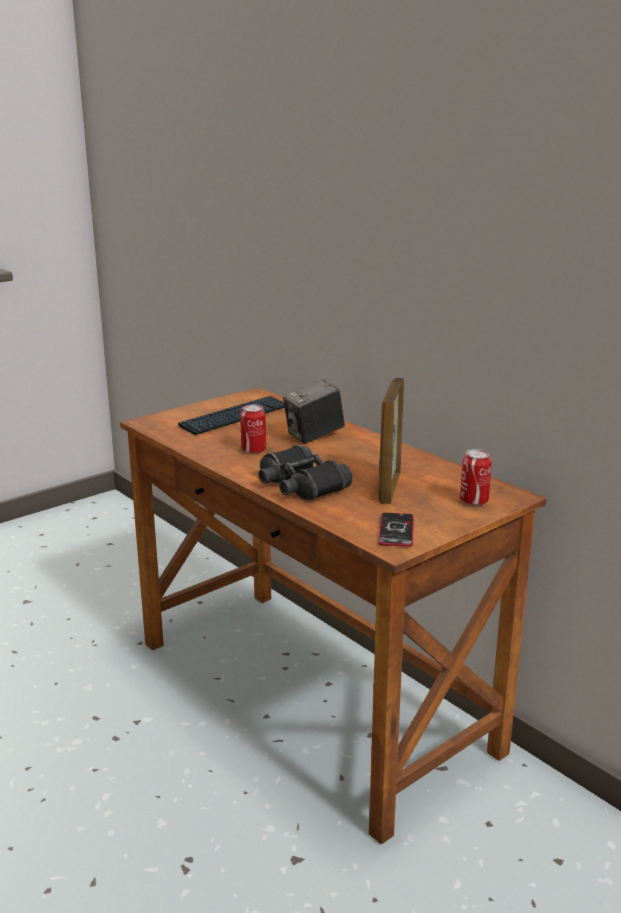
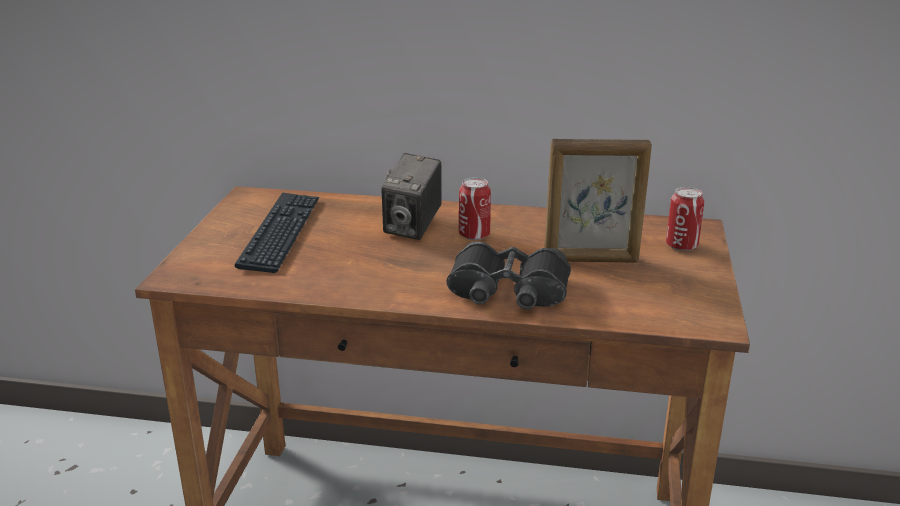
camera: 40 degrees left, 5 degrees up
(253, 450) = (380, 268): can -> can (474, 235)
(389, 488) = (591, 260): picture frame -> picture frame turned 60 degrees counterclockwise
(396, 531) = (683, 305): phone -> none

